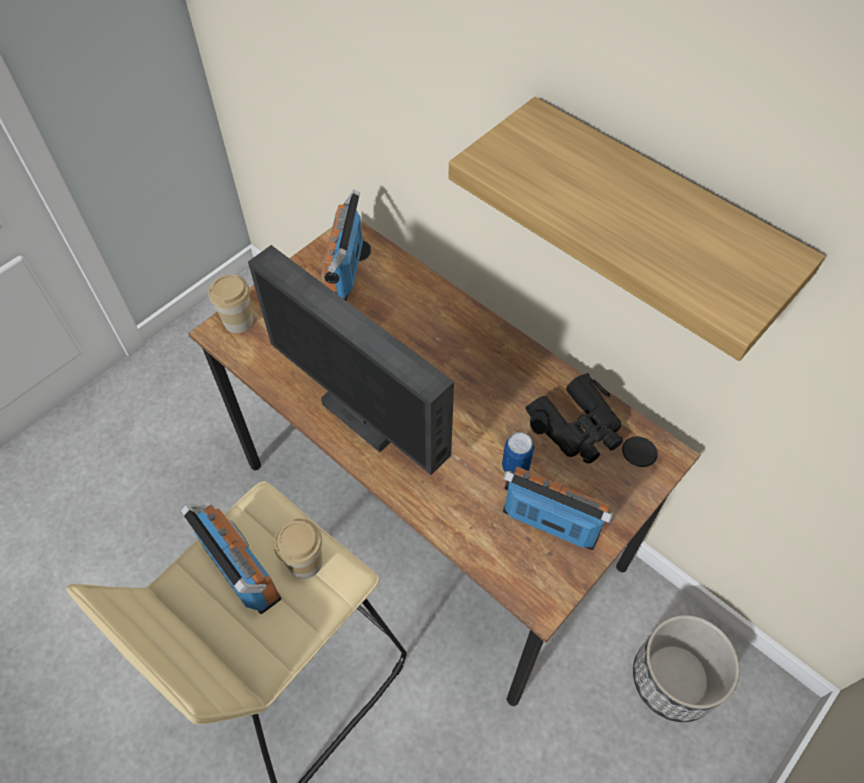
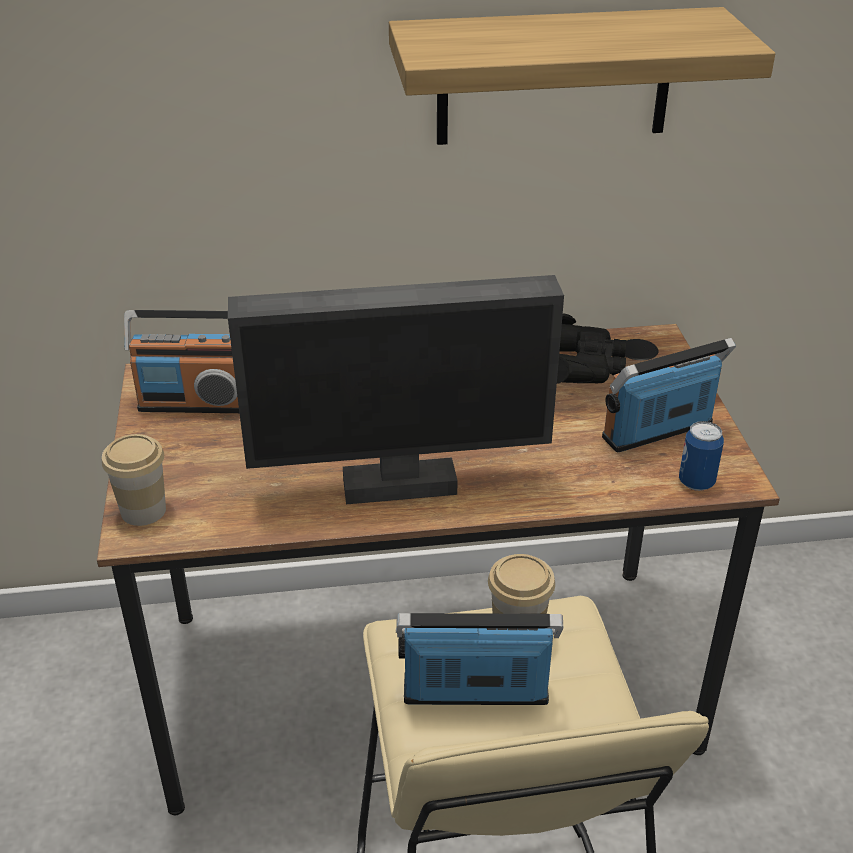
camera: 50 degrees left, 20 degrees down
(344, 271) = (196, 403): radio -> radio turned 45 degrees counterclockwise
(515, 467) = (576, 420): can -> can (696, 482)
(674, 679) = (771, 615): planter -> none

